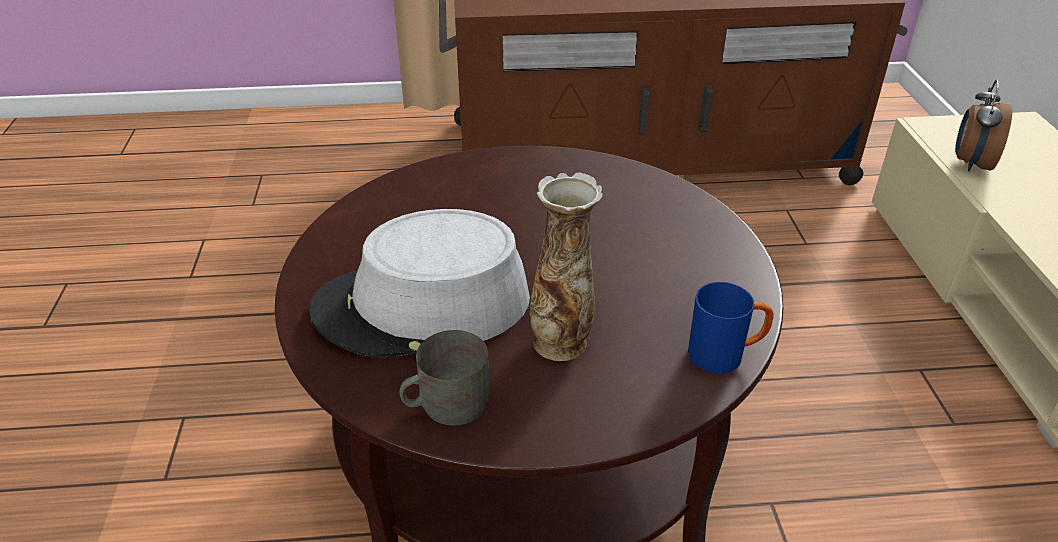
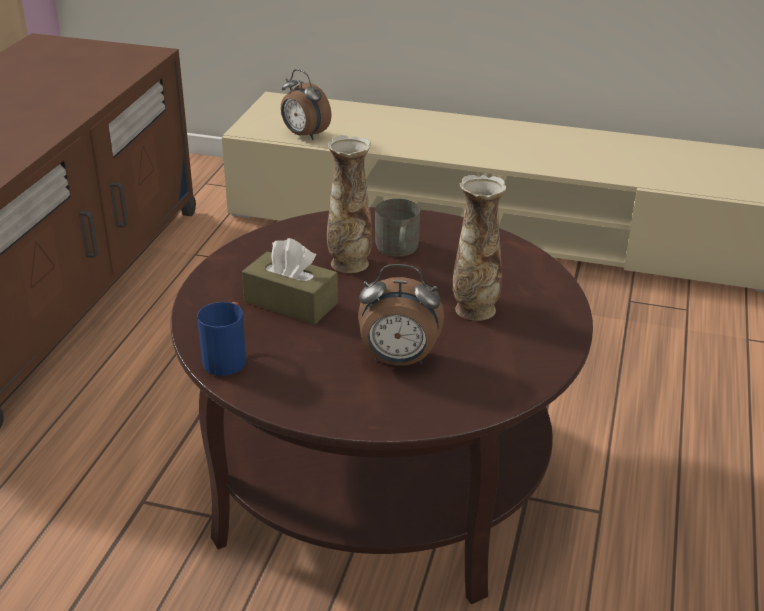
camera: 70 degrees left, 5 degrees down
(422, 306) = (398, 360): grey hat -> alarm clock
(445, 404) = (516, 369): grey mug -> grey mug (397, 249)
(495, 211) = (291, 302): none -> brown tissue box
(598, 228) = (349, 263): none -> vase
(725, 355) = (519, 253): blue mug -> blue mug (228, 358)

